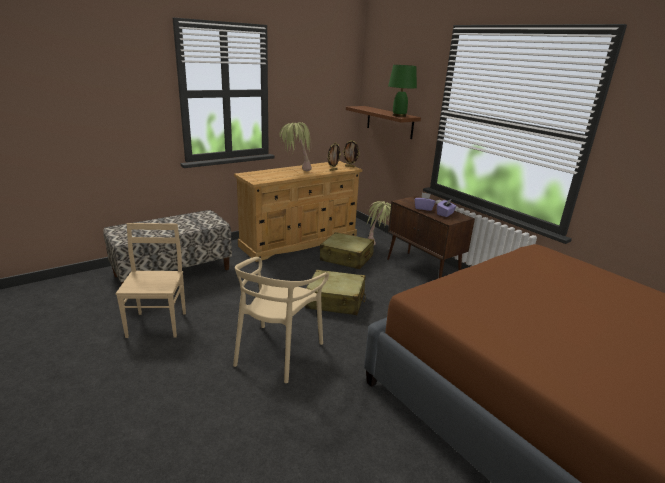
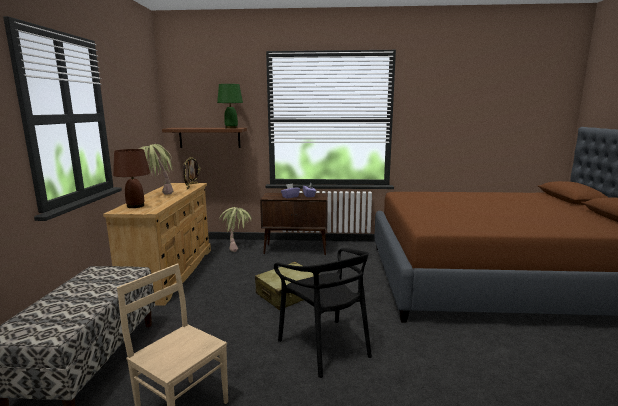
camera: 50 degrees left, 10 degrees down
(262, 174) = (135, 206): none -> brown table lamp
(277, 352) = (325, 346): beige chair -> black chair
(346, 258) = (235, 266): beige suitcase -> none

